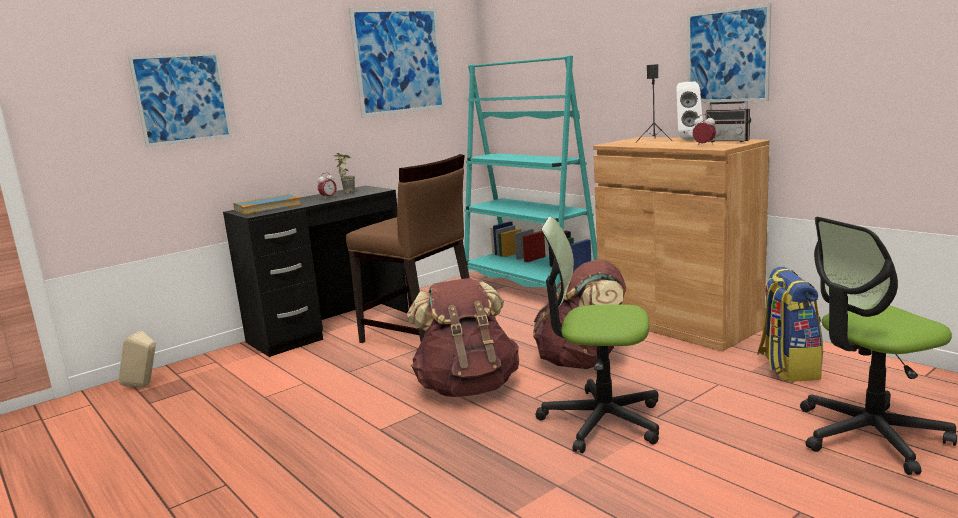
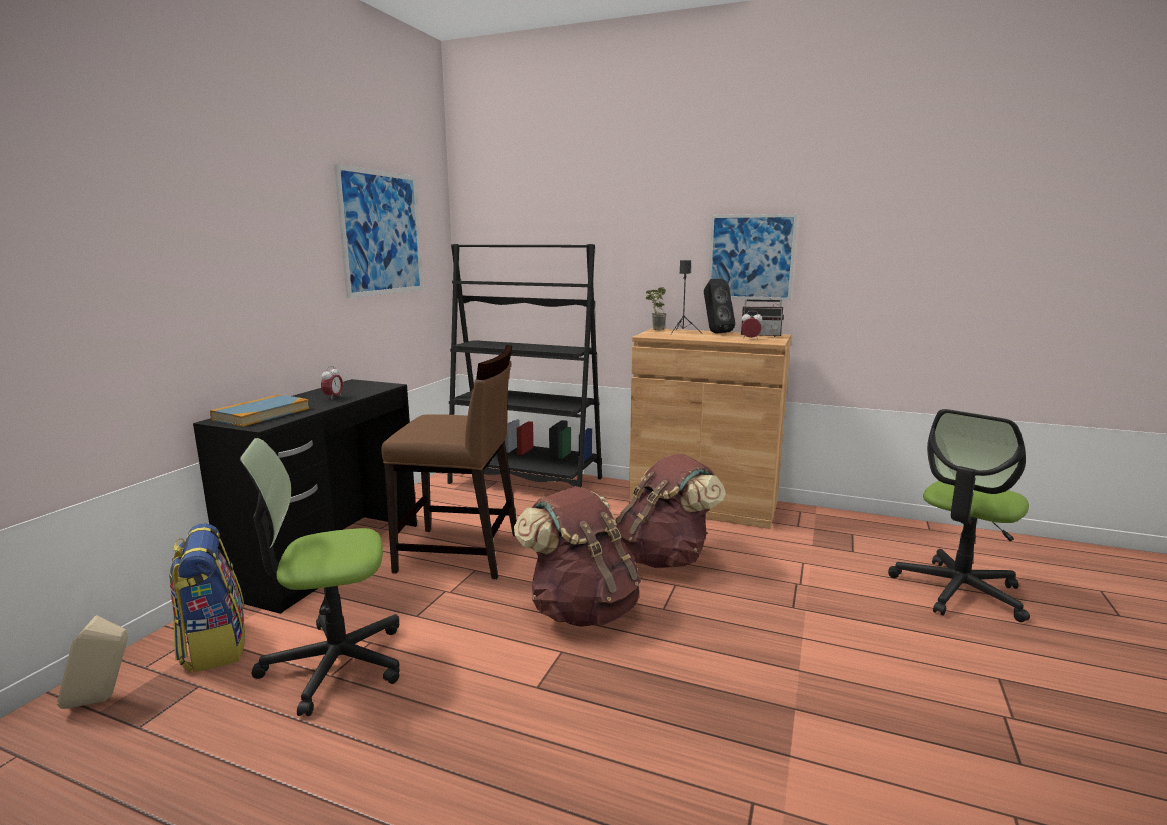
camera: 30 degrees left, 0 degrees up
(182, 98) = (135, 262): picture -> none
(346, 192) = (344, 389): potted plant -> potted plant (654, 329)
(530, 287) = (525, 481): turquoise bookcase -> black bookcase
(601, 420) = (752, 622): office chair -> office chair (334, 663)
(687, 140) = (715, 333): white speaker -> black speaker
(787, 367) = (834, 537): backpack -> backpack (214, 646)

